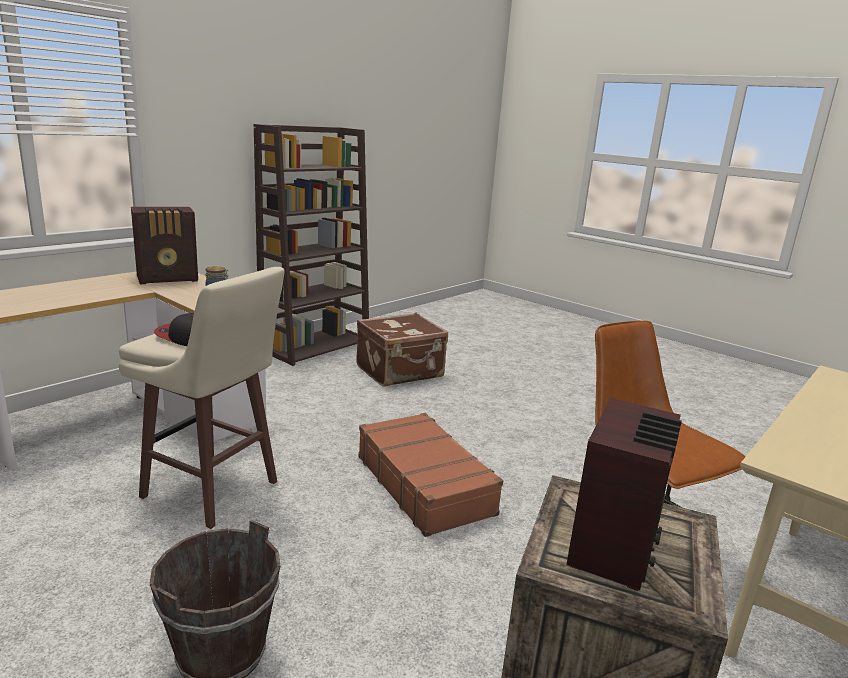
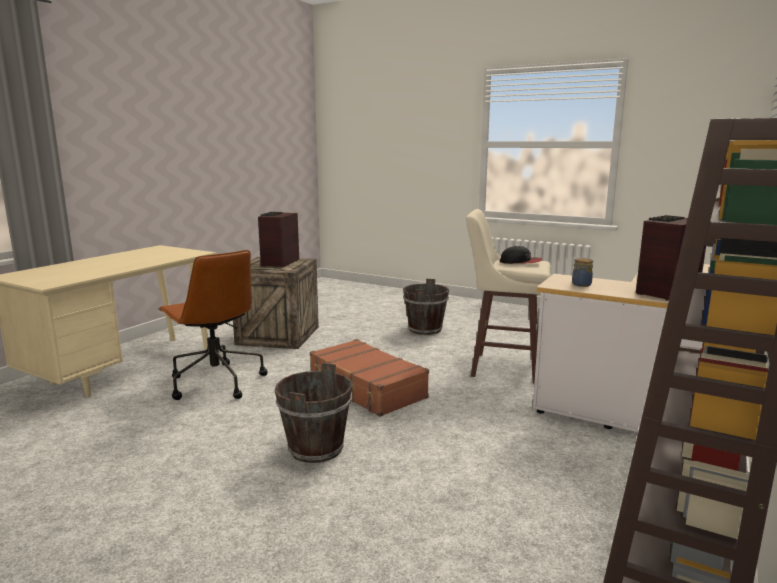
camera: 170 degrees right, 5 degrees down
(400, 372) = (462, 525): brown suitcase -> none
(487, 425) = (315, 448): none -> brown bucket

